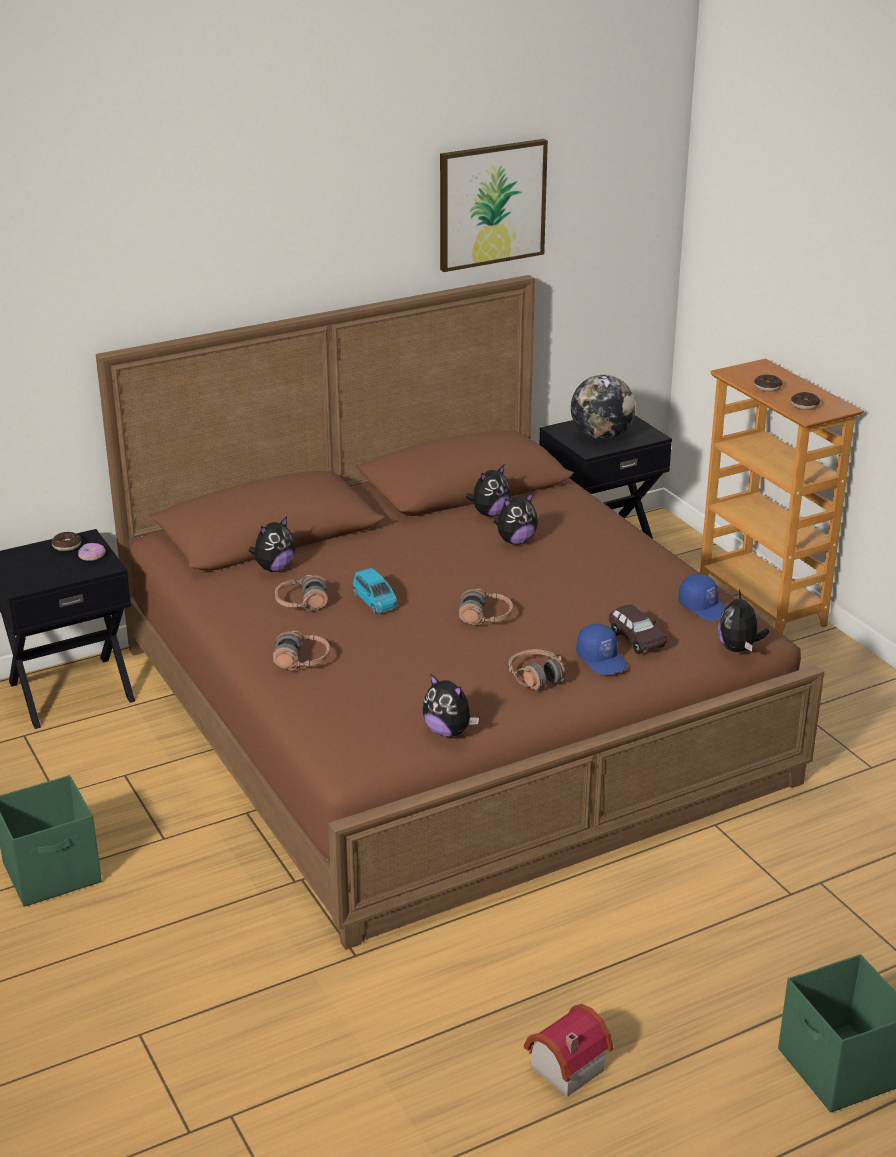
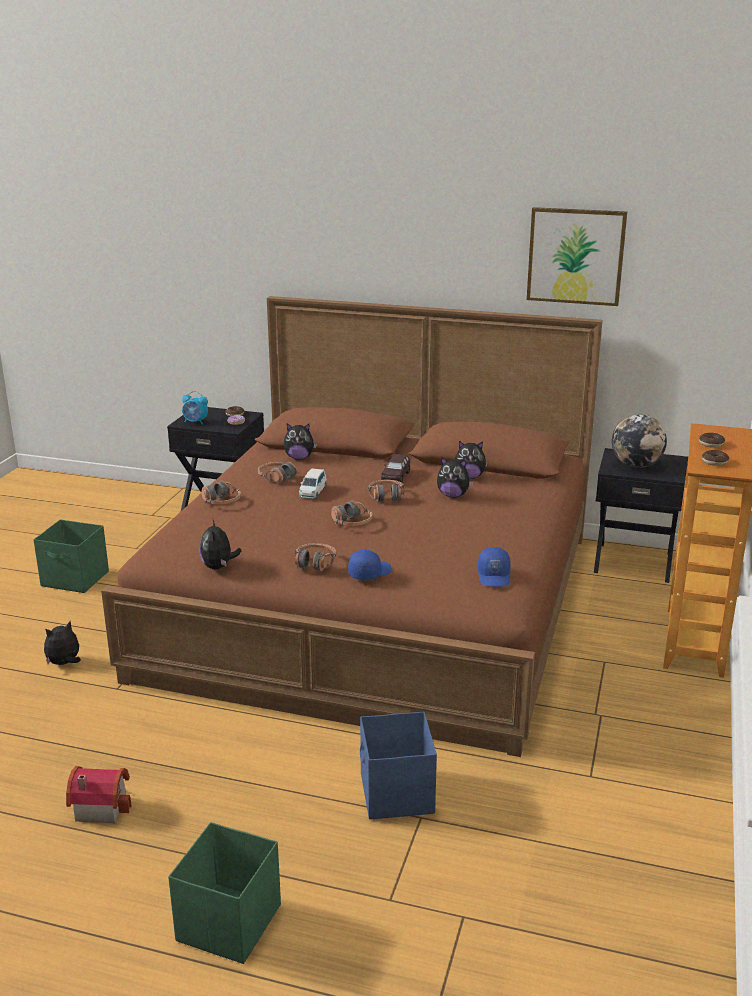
camera: 45 degrees right, 5 degrees down
(37, 577) = (195, 422): none -> alarm clock
(375, 601) = (313, 492): blue toy car -> white toy car
(457, 571) = (386, 496): none -> headphones
(602, 659) = (369, 572): blue cap -> blue cap turned 150 degrees counterclockwise
(636, 639) = (412, 572): brown toy car -> brown toy car (396, 476)
(738, 649) = (472, 609): plush toy -> plush toy (64, 663)
(773, 877) = (396, 795): none -> blue storage box

